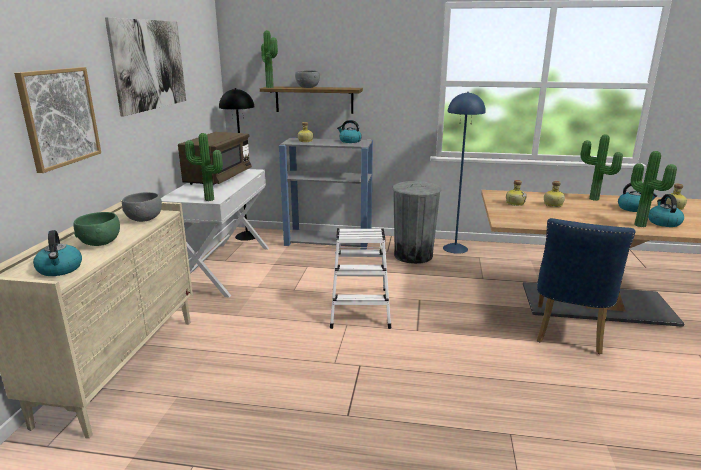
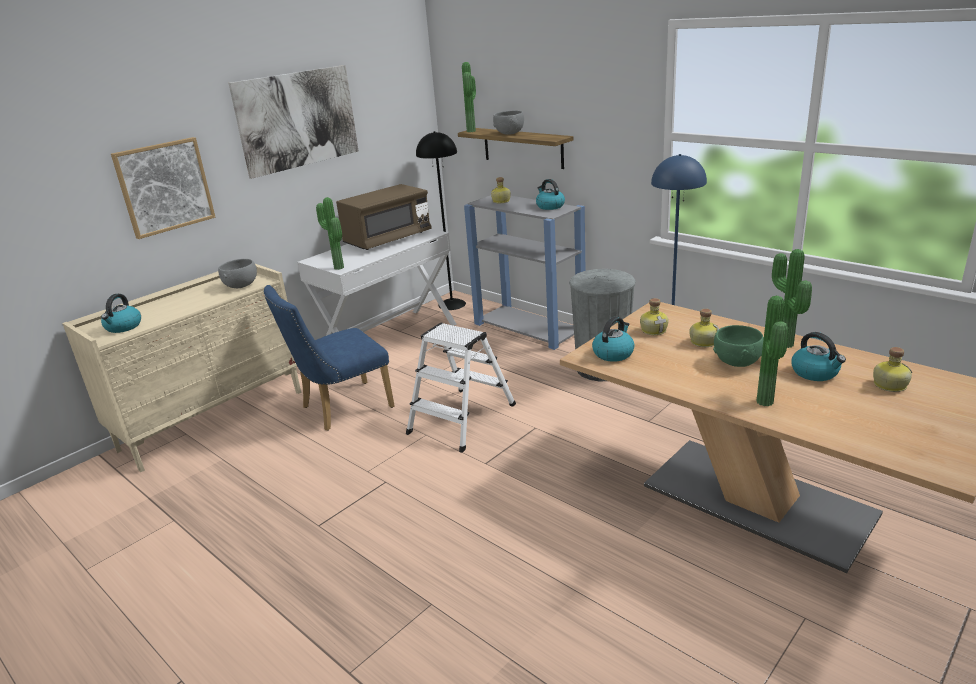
camera: 35 degrees right, 5 degrees up
(100, 243) = (179, 306): green bowl -> green bowl (737, 362)
(568, 334) = (655, 525): blue chair -> blue chair (340, 408)
(663, 222) = (812, 406): kettle -> kettle (613, 353)

